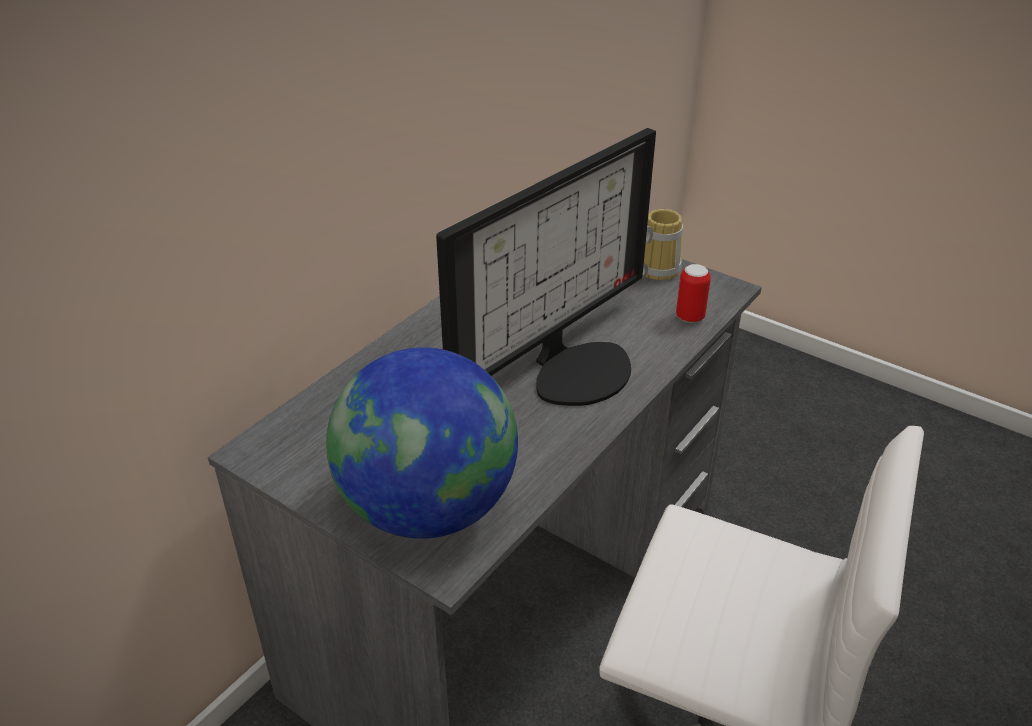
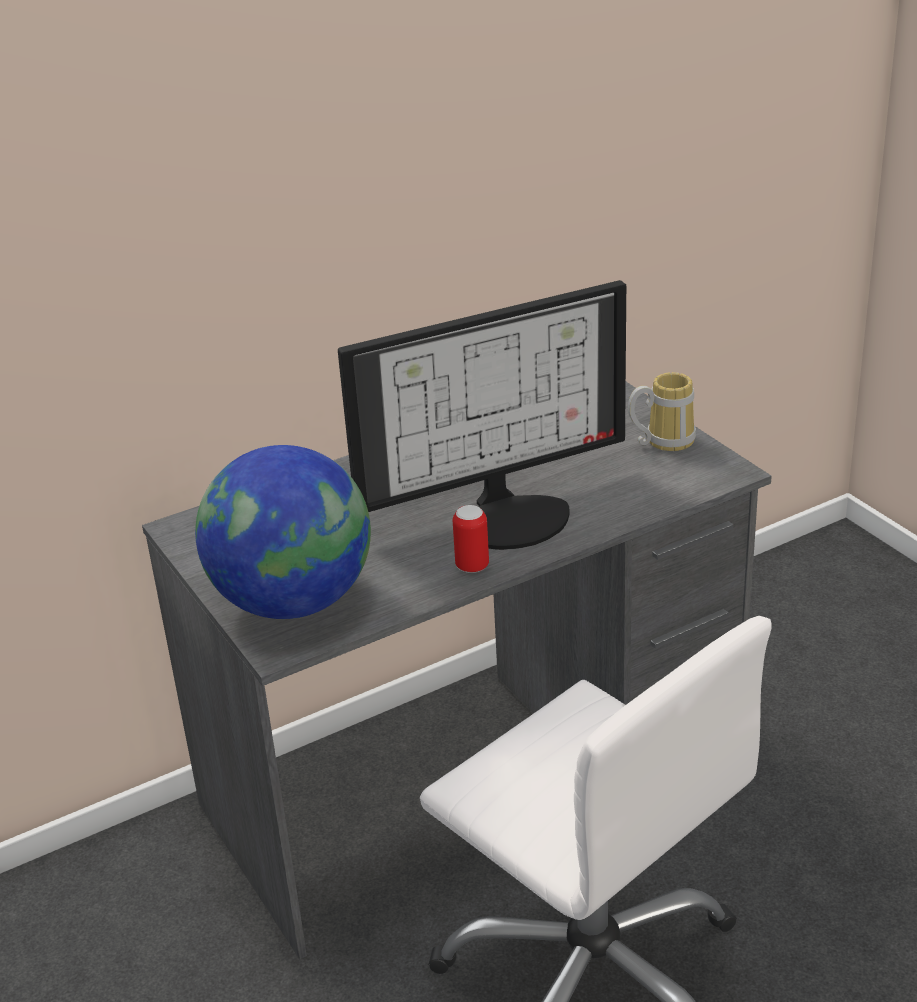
camera: 25 degrees right, 5 degrees down
(690, 317) = (665, 491): can -> can (472, 566)

